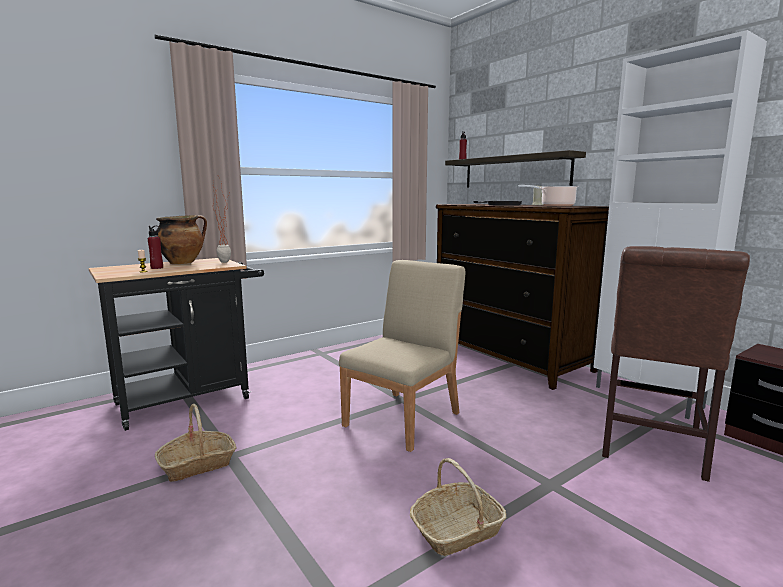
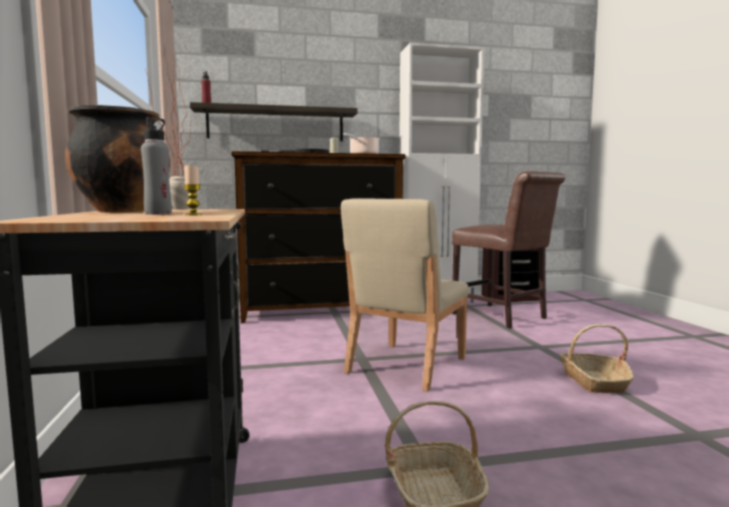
camera: 65 degrees left, 5 degrees down
(157, 268) = (158, 214): red bottle -> grey bottle
(404, 418) = (405, 366): beige chair -> beige chair turned 120 degrees counterclockwise

